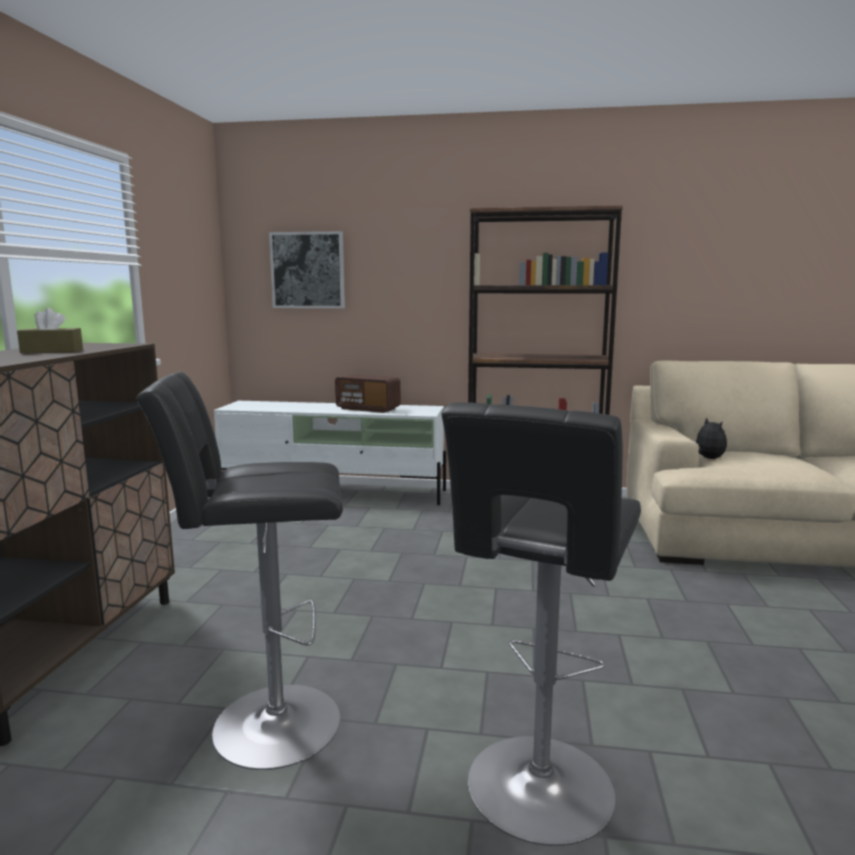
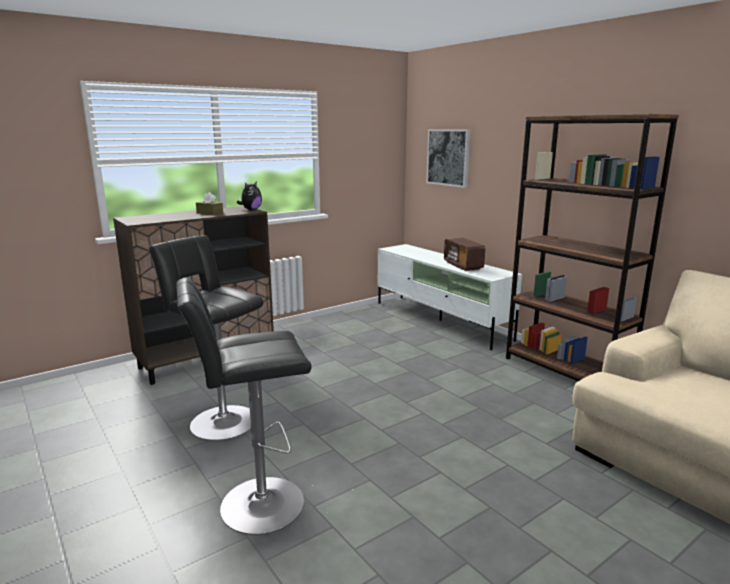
camera: 45 degrees right, 5 degrees up
(707, 458) = (663, 376): plush toy -> plush toy (251, 210)

